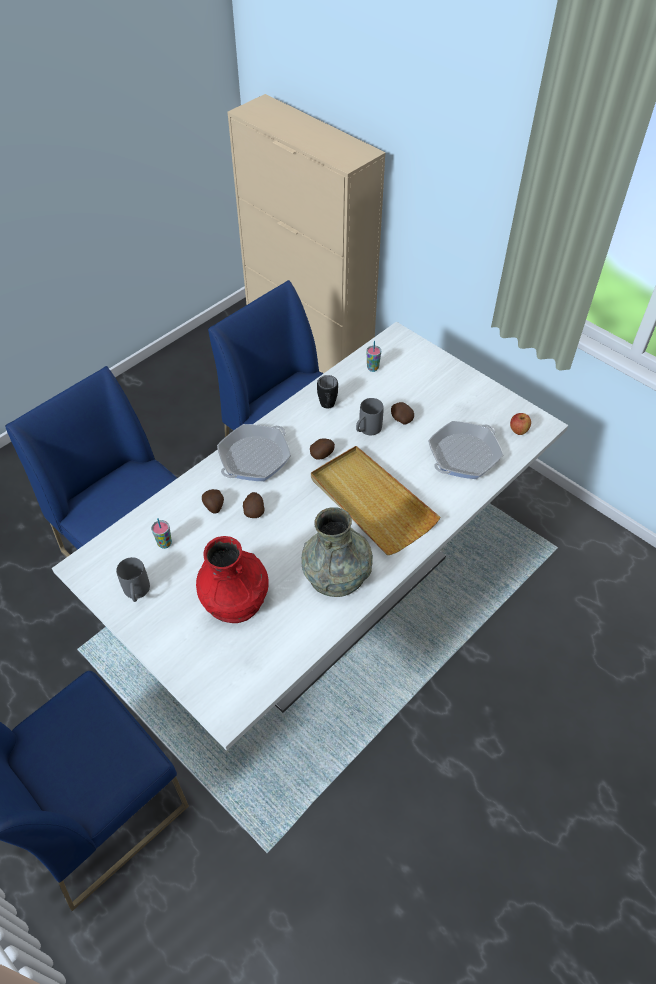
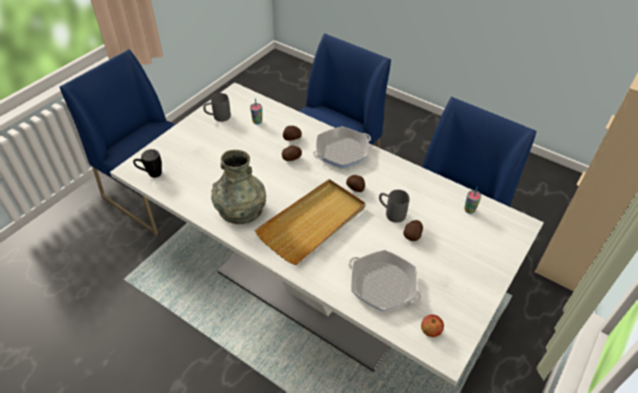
camera: 80 degrees right, 5 degrees down
(234, 597) = (216, 159): red vase -> none
(254, 458) = (342, 151): frying pan -> frying pan turned 60 degrees counterclockwise
(327, 407) = (409, 185): black mug -> black mug (151, 174)

